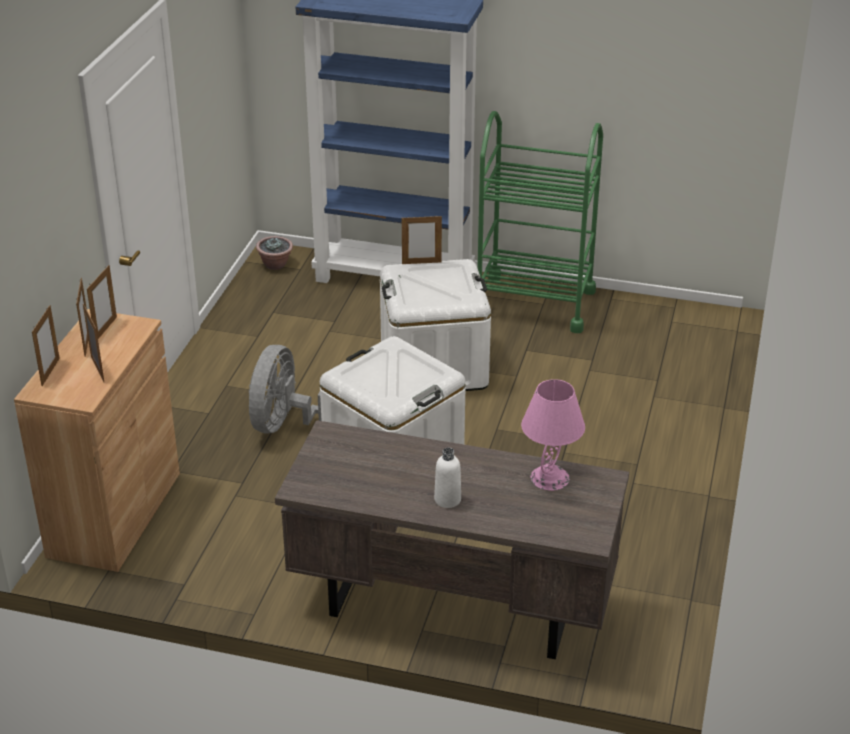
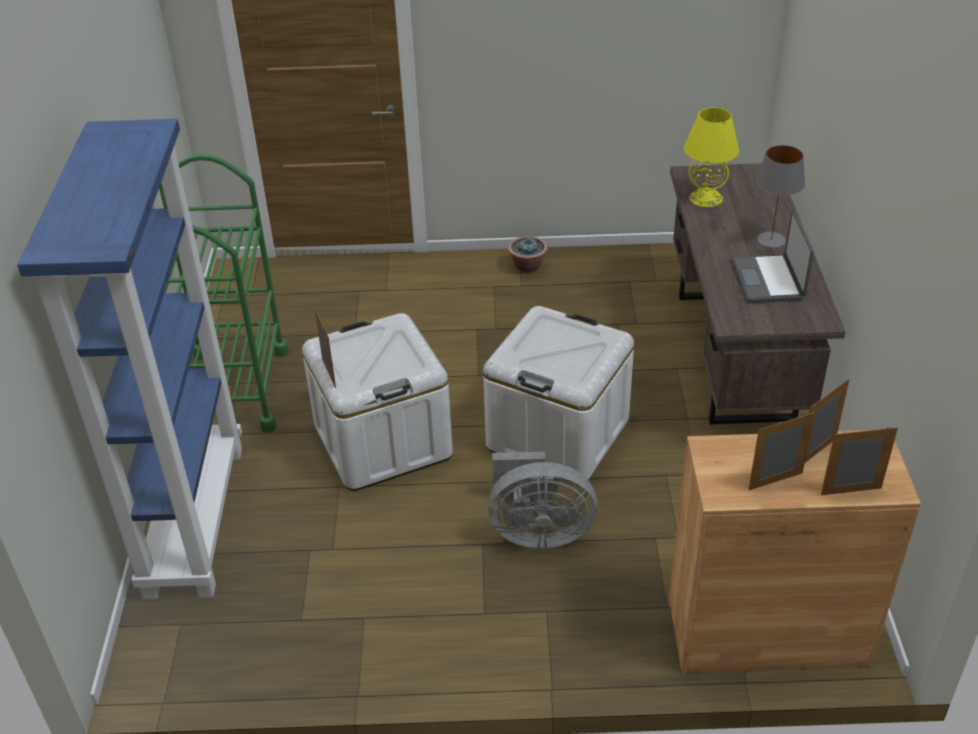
camera: 105 degrees left, 5 degrees up
(105, 329) = (737, 476): picture frame -> none
(275, 265) = (171, 656): potted plant -> potted plant (527, 266)
(379, 476) = (769, 280): none -> laptop
(447, 499) = (772, 240): white bottle -> grey table lamp
(550, 478) = (706, 198): pink table lamp -> yellow table lamp

